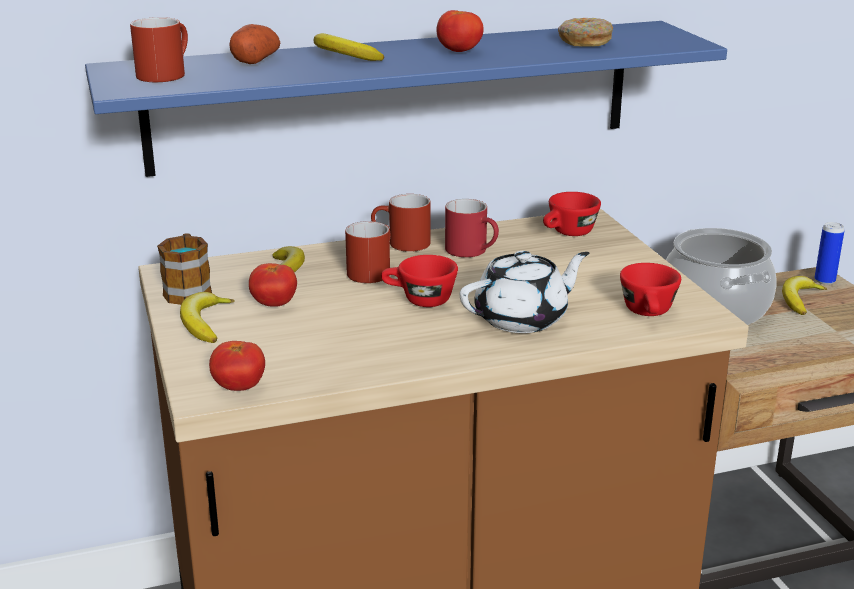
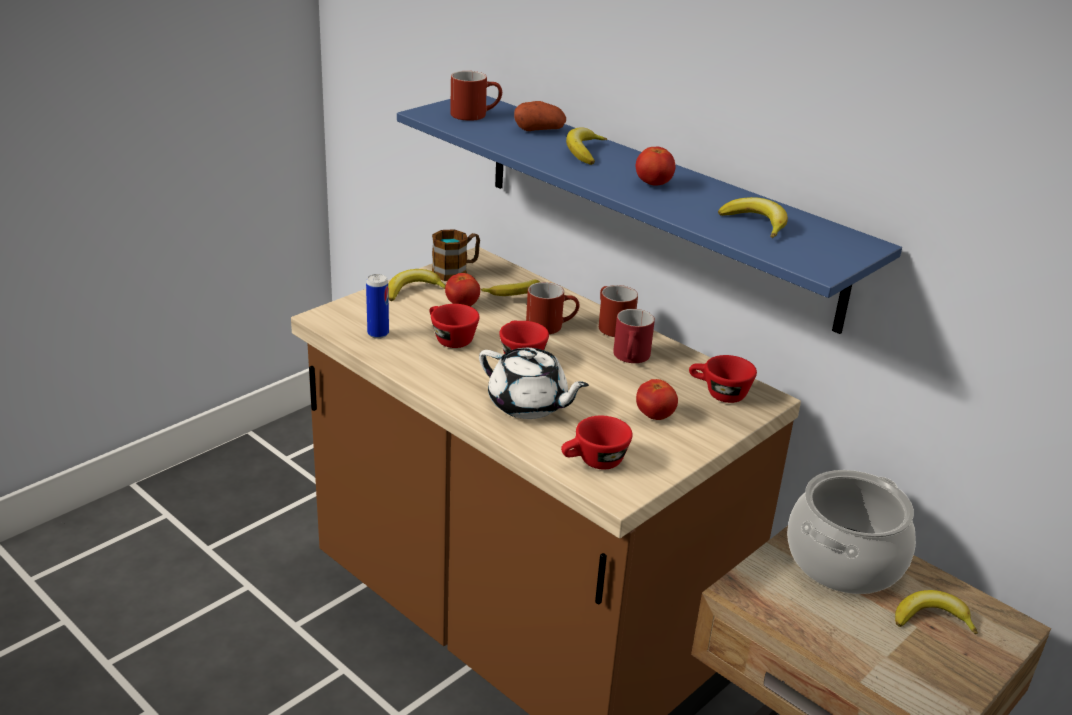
camera: 60 degrees right, 5 degrees up
(239, 387) = (340, 325): tomato -> tomato (654, 416)
(344, 328) = (449, 339): none -> red cup
(584, 42) = (756, 223): donut -> banana
(824, 281) = (1006, 632): can -> can (378, 334)

